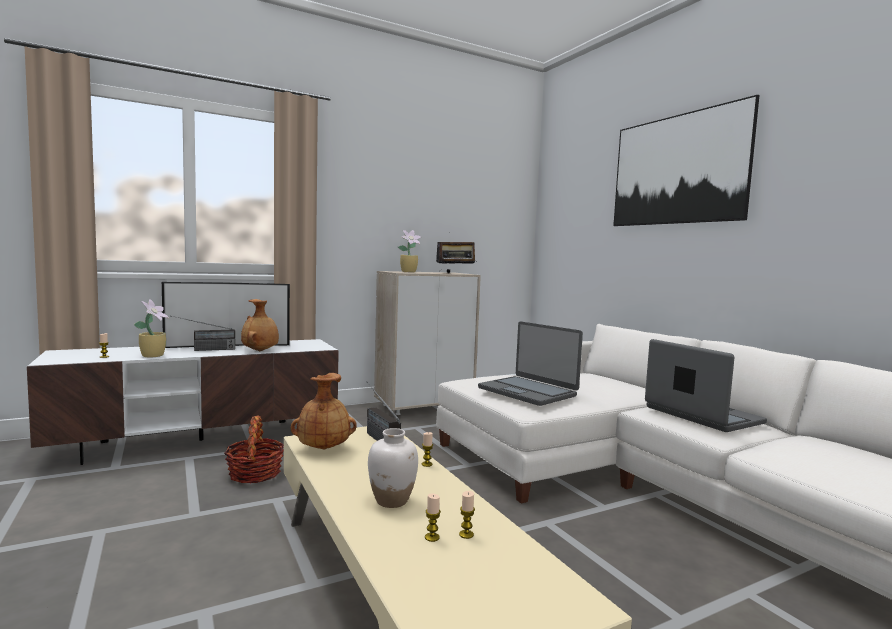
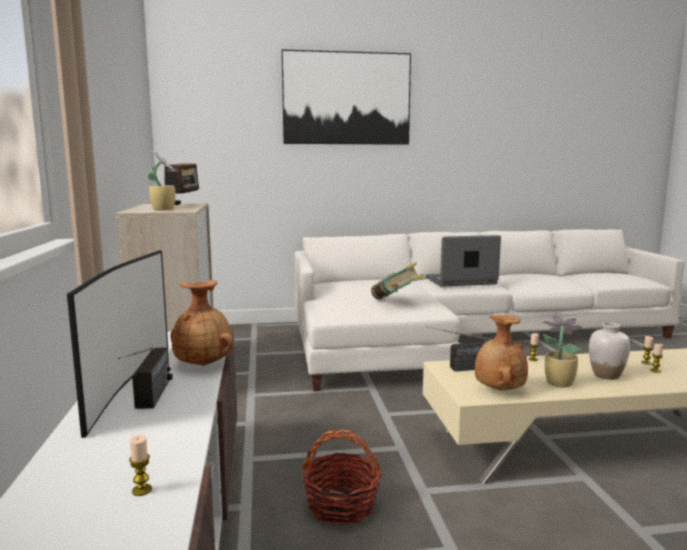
camera: 70 degrees left, 5 degrees up
(154, 355) = (174, 439): potted plant -> potted plant (557, 383)
(527, 392) = (396, 302): laptop -> book

